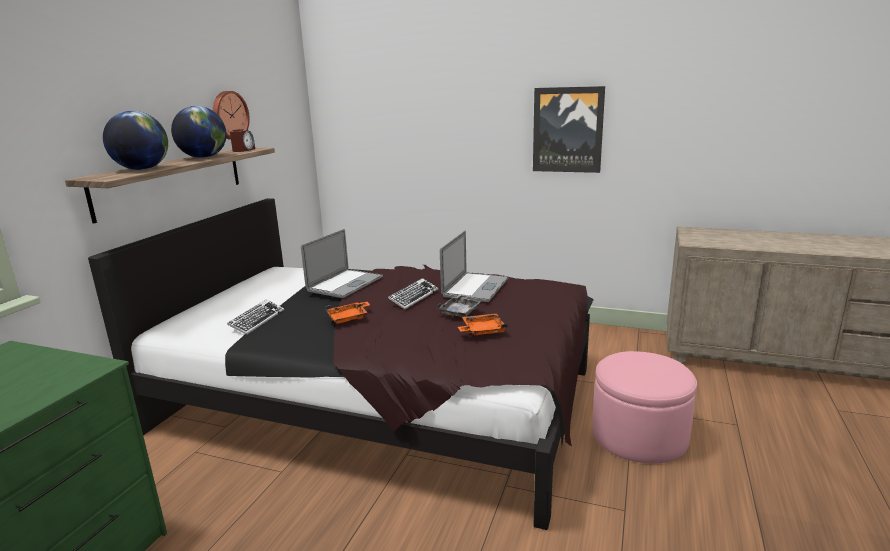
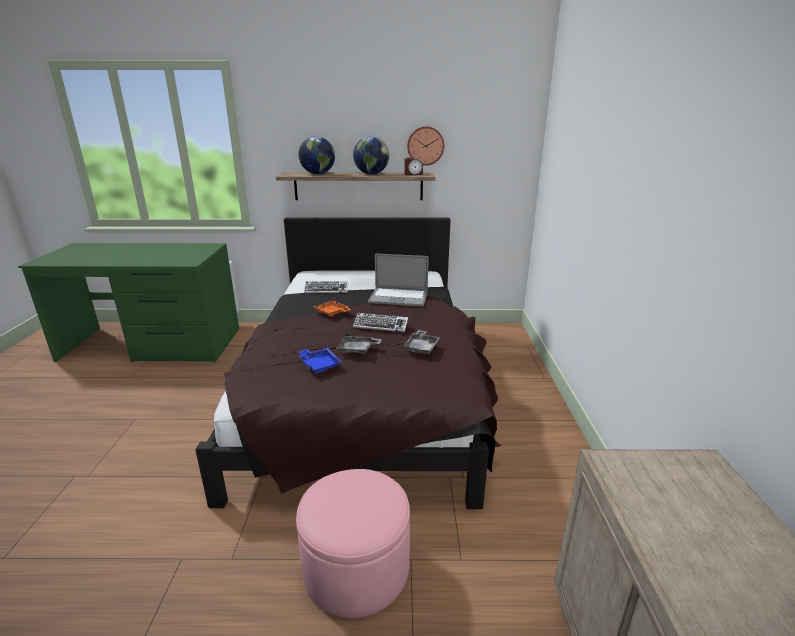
camera: 70 degrees right, 5 degrees up
(475, 287) = (422, 347): laptop -> grey tray
(482, 331) = (319, 365): orange tray -> blue tray
(567, 130) = (660, 225): picture -> none

